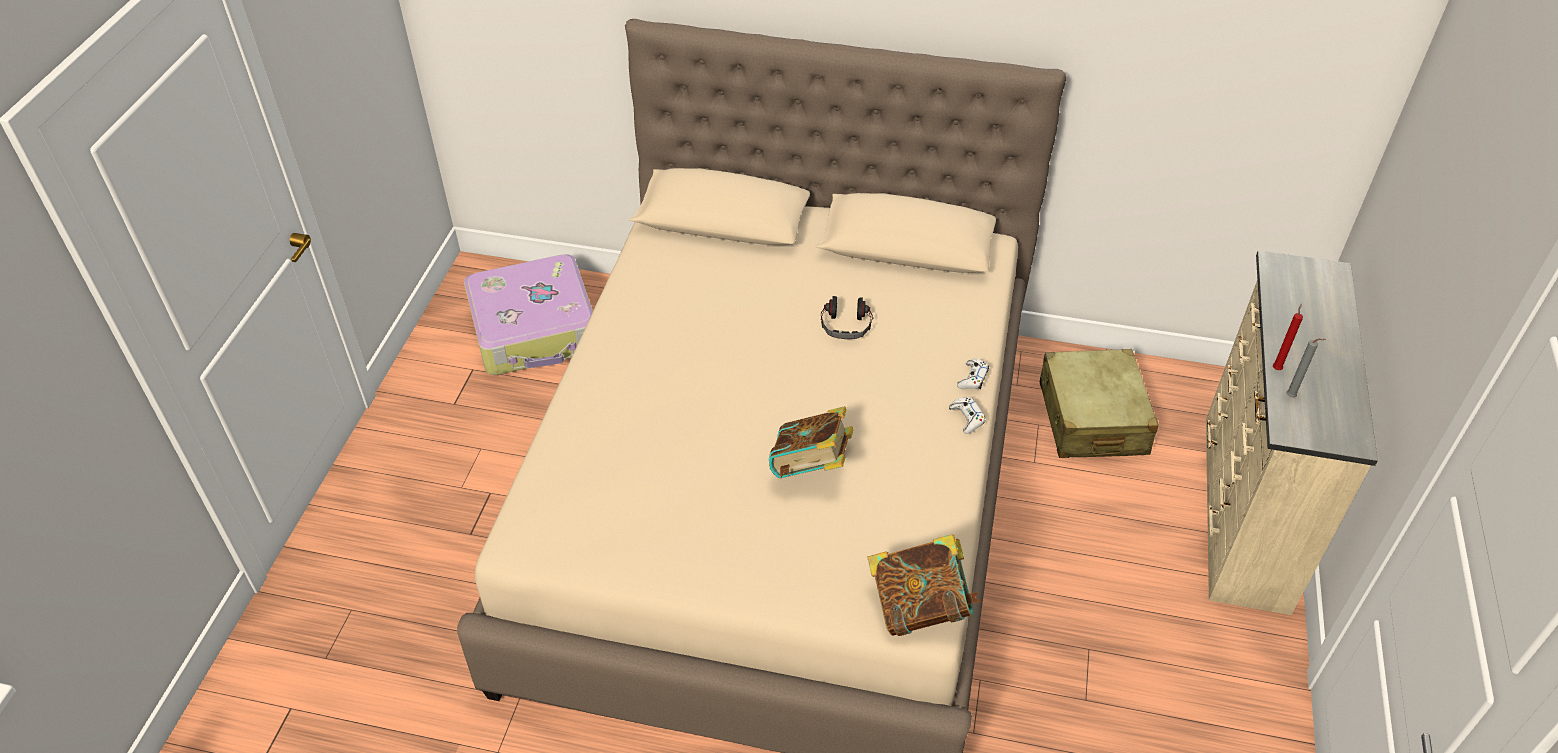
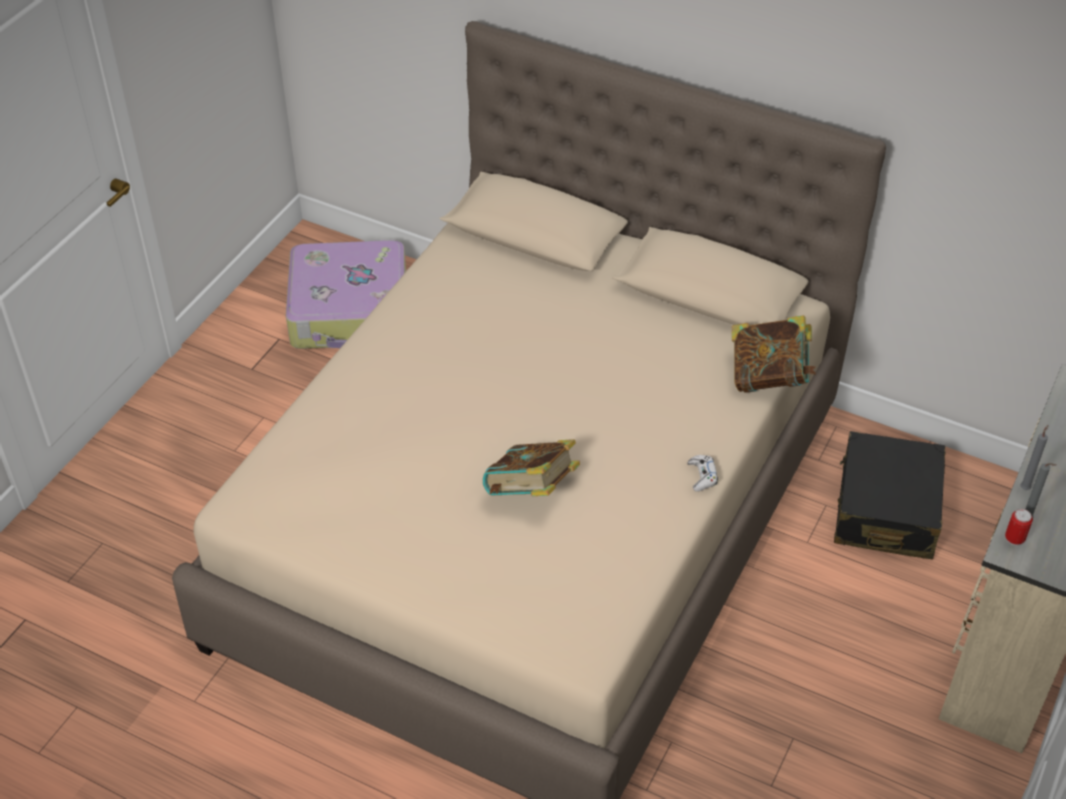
camera: 15 degrees right, 0 degrees up
(846, 324) = (618, 361): headphones -> none
(920, 606) = (586, 643): book -> book (769, 377)
(972, 378) = (723, 438): white game controller -> none
(1092, 419) = (886, 510): beige suitcase -> black suitcase
(1276, 368) = (1025, 487): red candle -> grey candle
(1288, 417) = (1014, 539): none -> can

